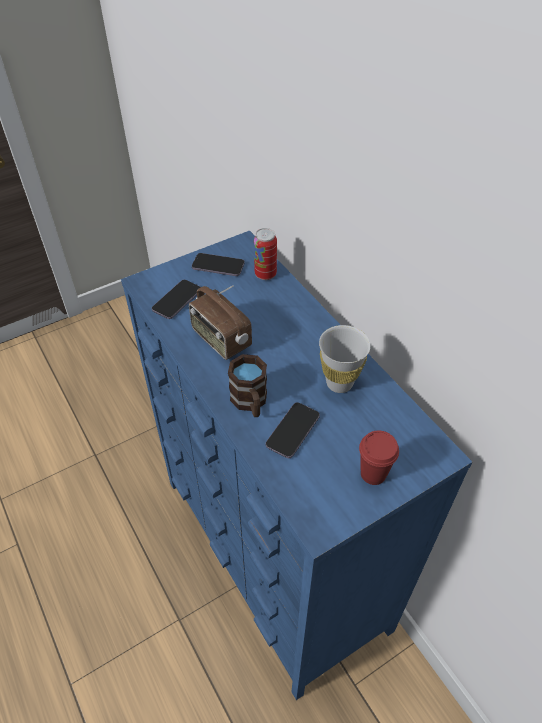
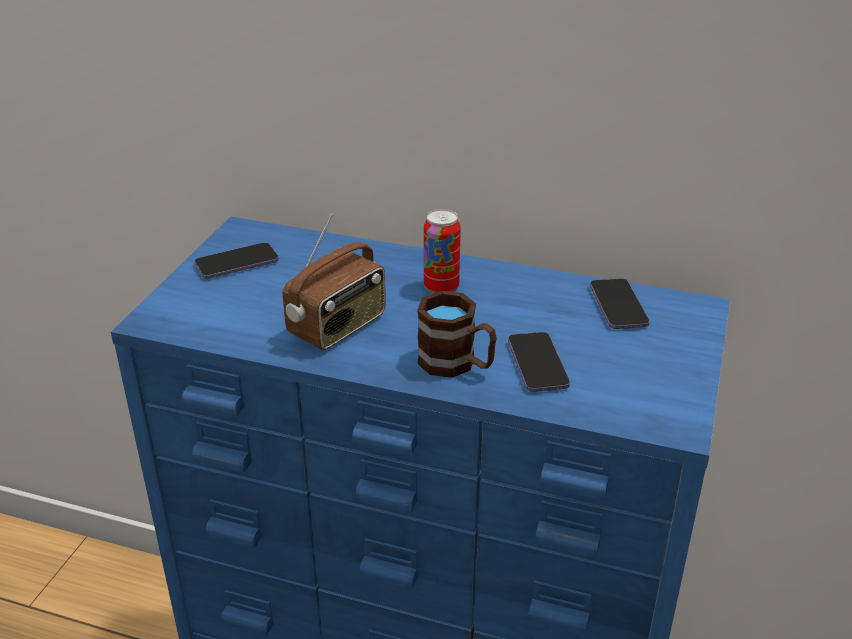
camera: 40 degrees left, 15 degrees down
(177, 300) = (227, 317): phone -> phone (618, 306)
(220, 339) = (338, 327): radio -> radio turned 60 degrees counterclockwise
(265, 274) = (309, 247): can -> can (441, 288)
(339, 383) = (527, 301): white cup -> none
(373, 473) = (663, 355): red cup -> none

